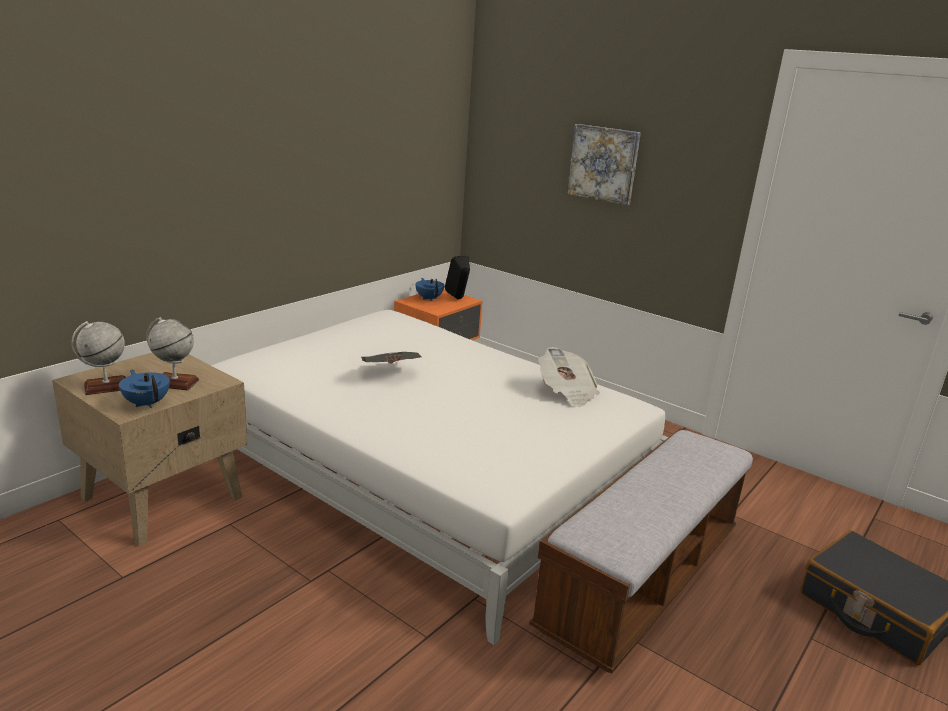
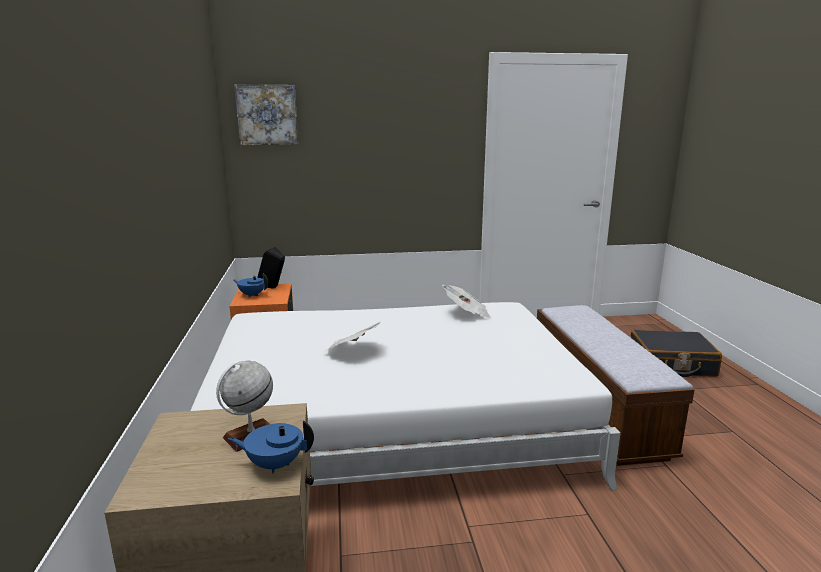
camera: 45 degrees left, 5 degrees down
(106, 387) = (192, 478): globe -> none
(603, 164) = (369, 148): picture -> picture (267, 115)

